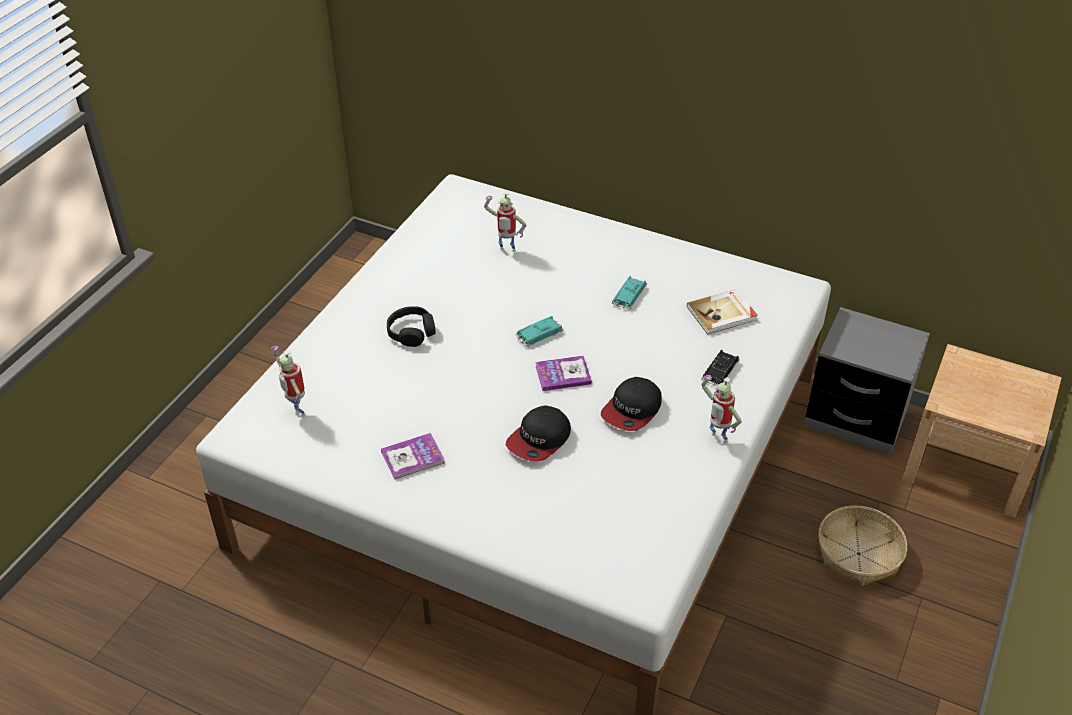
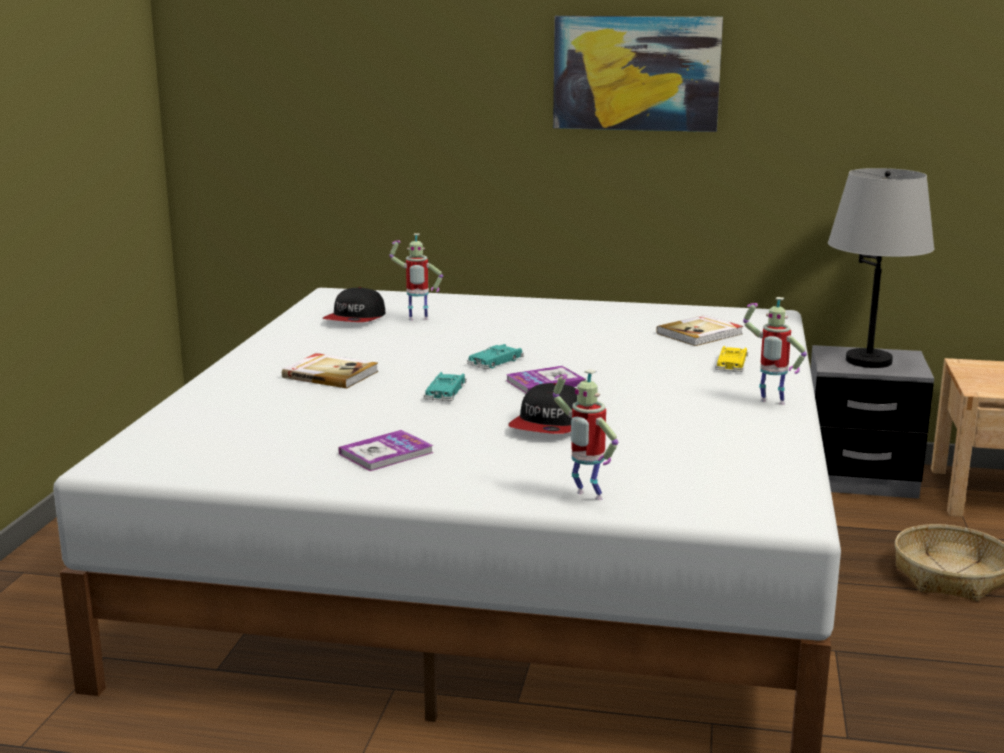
camera: 15 degrees left, 25 degrees down
(297, 411) = (200, 438): toy robot -> toy robot (585, 497)
(411, 332) = (330, 374): black headphones -> book
(629, 295) = (584, 332): turquoise toy car -> turquoise toy car (445, 392)
(632, 410) = (650, 396): cap -> cap (355, 319)
(714, 69) = (636, 73): none -> picture
(720, 371) = (731, 364): black toy car -> yellow toy car
(873, 344) = (869, 361): none -> grey table lamp

